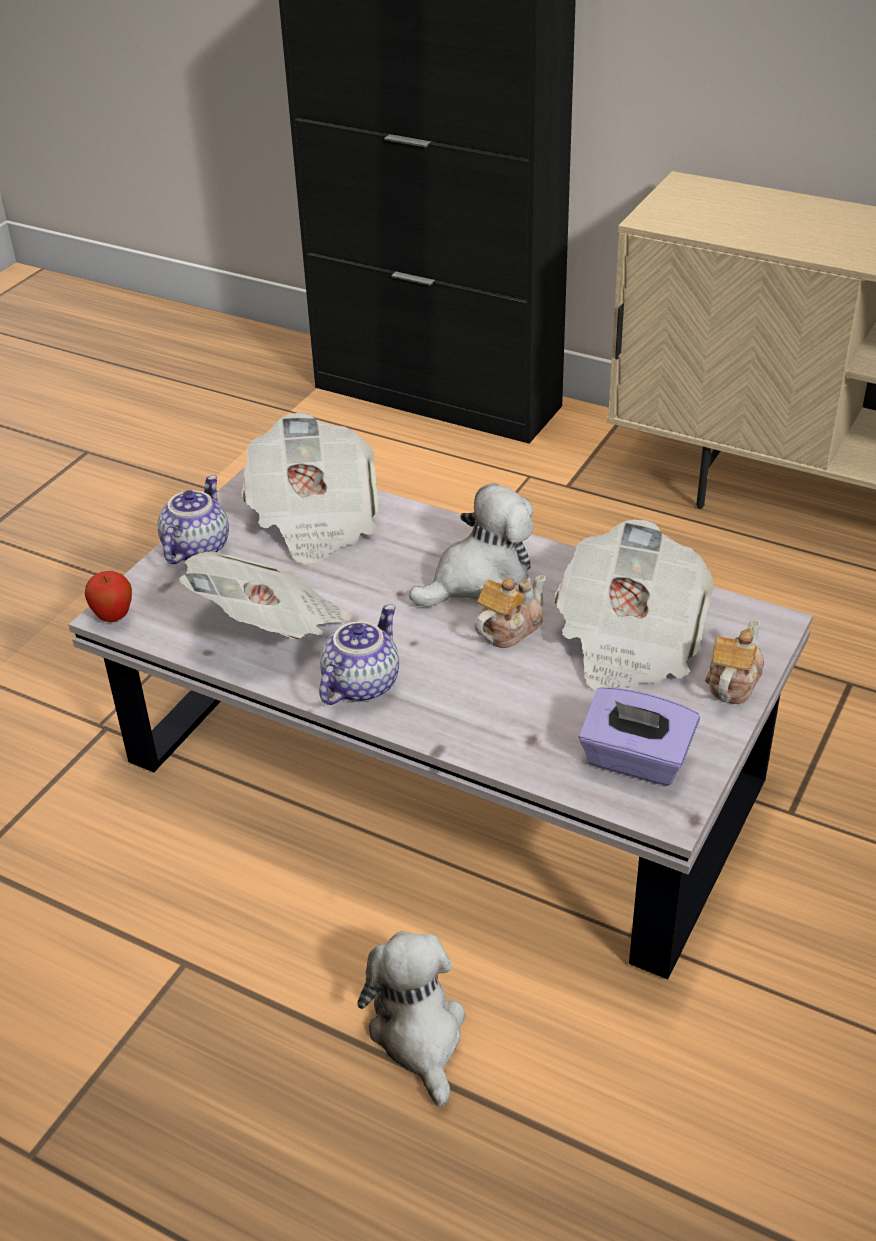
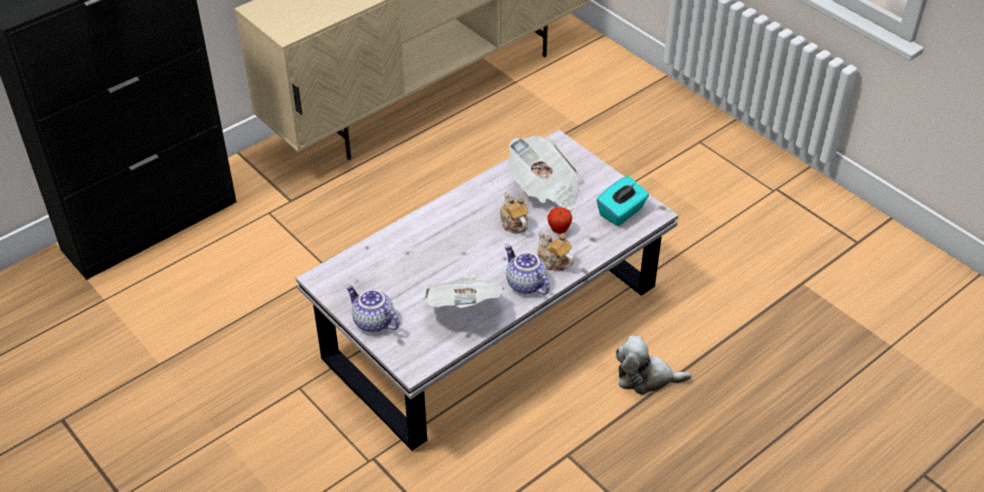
camera: 70 degrees left, 5 degrees up
(114, 617) = (415, 367): apple -> apple (559, 230)
(314, 520) = (379, 269): newspaper -> none
(479, 579) = (469, 222): plush toy -> none
(635, 761) = (621, 212): purple tissue box -> turquoise tissue box
(732, 682) = (588, 168): teapot -> teapot (553, 261)

